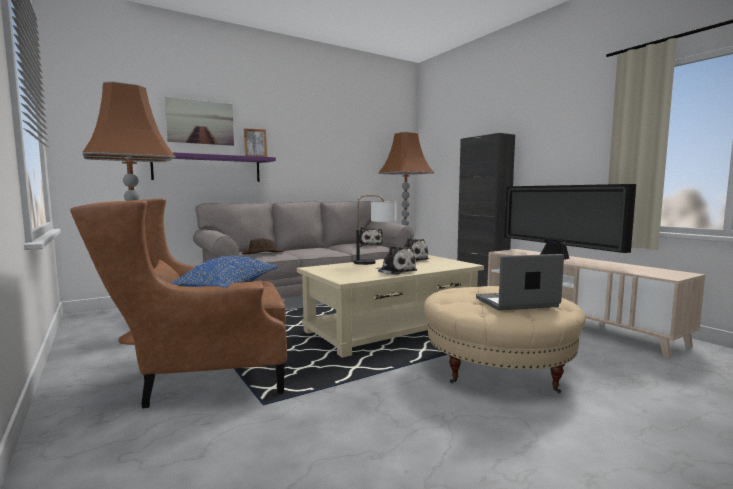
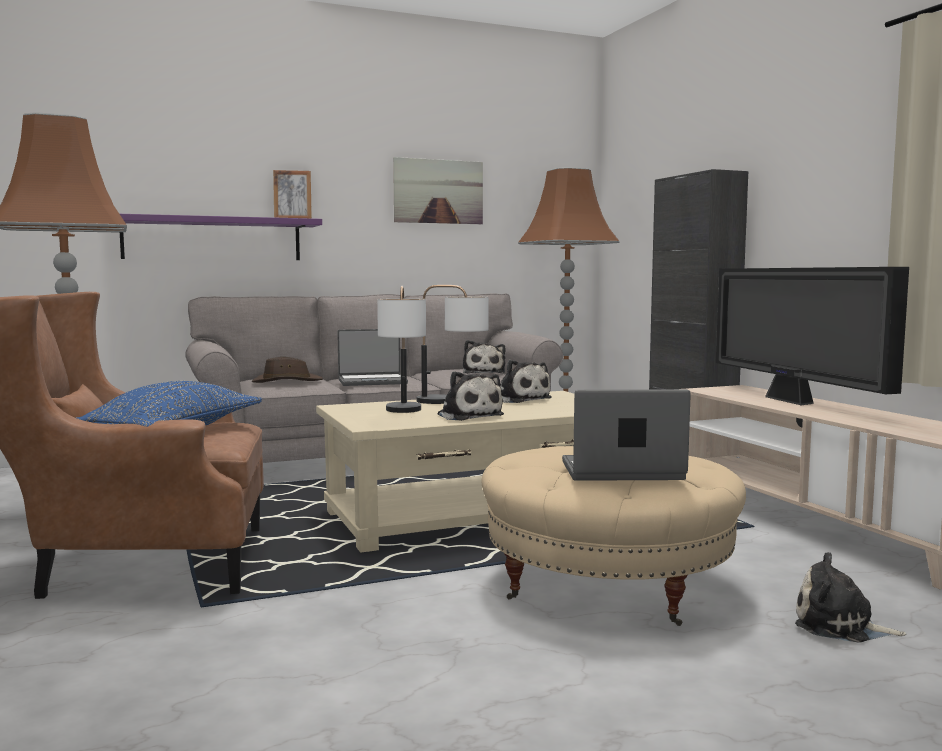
camera: 10 degrees right, 0 degrees up
(200, 122) = (201, 162): picture -> picture (438, 191)
(311, 251) = (372, 381): none -> laptop
(355, 270) = (403, 412): none -> table lamp
(641, 385) = (840, 626): none -> plush toy

